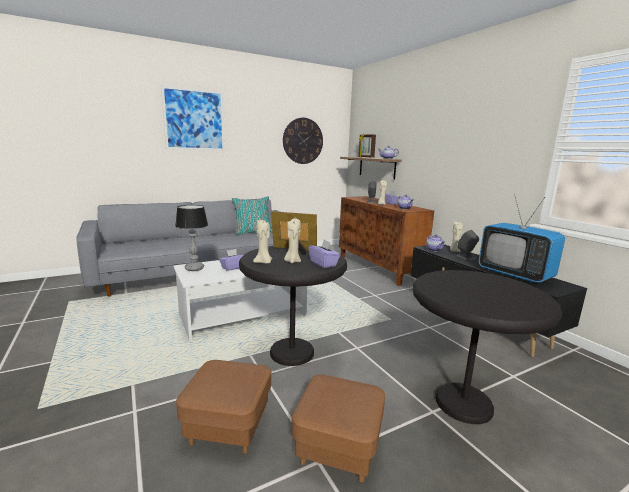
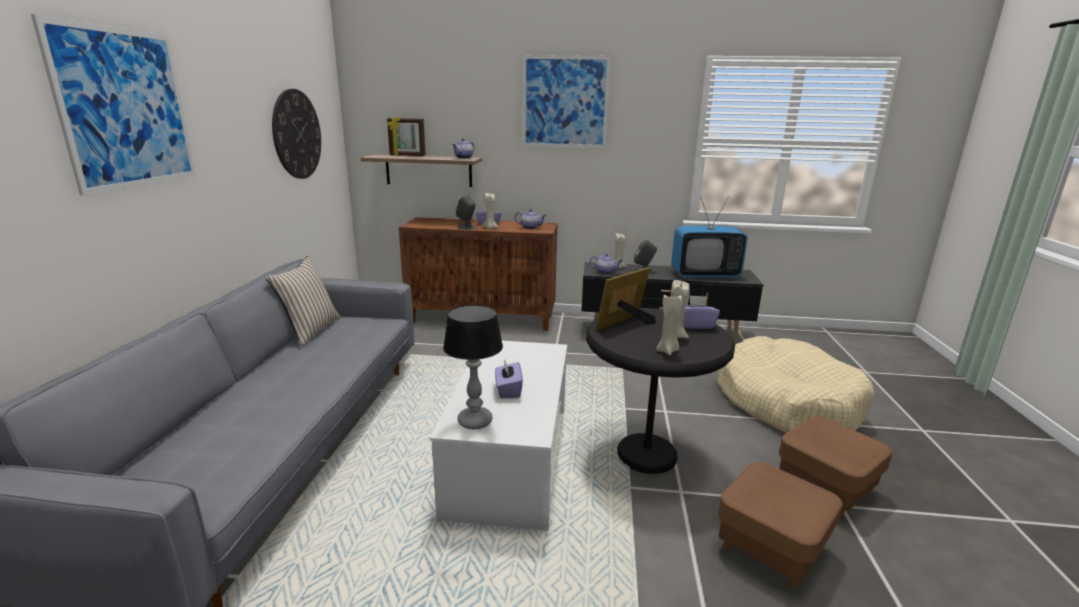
camera: 55 degrees left, 5 degrees up
(253, 232) = (310, 331): turquoise pillow -> beige pillow
(451, 117) = (565, 102): none -> picture
(463, 404) = (787, 403): black side table -> beige dog bed

